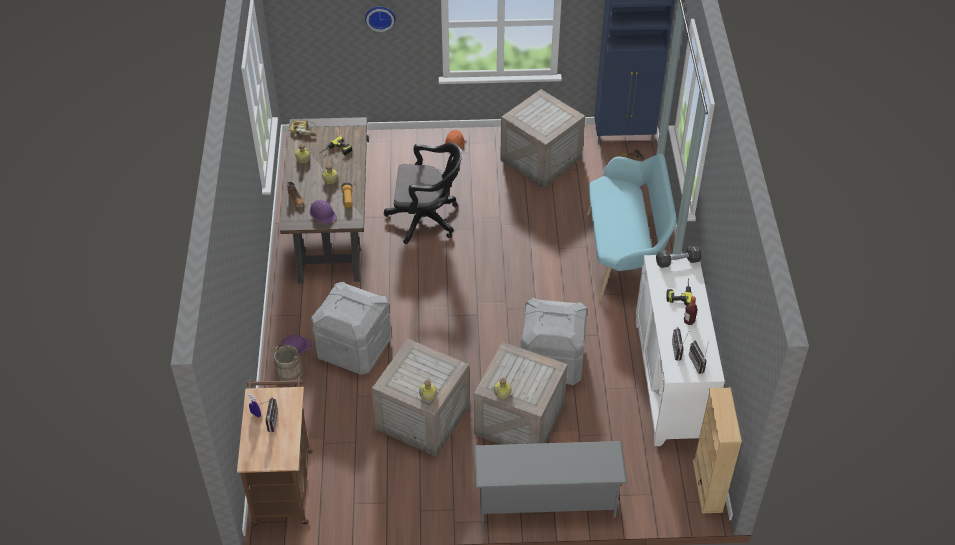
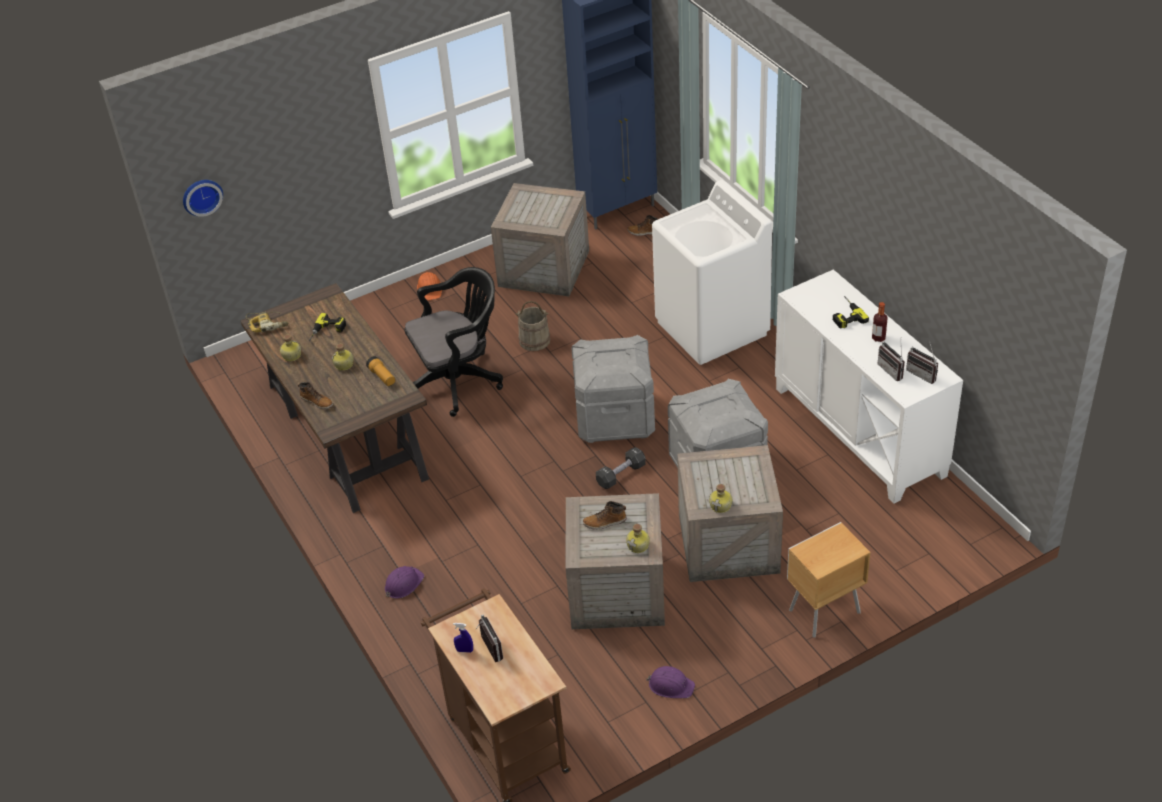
camera: 25 degrees left, 5 degrees down
(289, 372) = (417, 615): beige bucket -> beige bucket (534, 341)
(323, 214) = (364, 404): purple hard hat -> purple hard hat (670, 685)
(353, 348) = (477, 554): grey storage box -> grey storage box (614, 418)
(380, 17) = (306, 152): wall clock -> wall clock (201, 196)
(419, 368) = (605, 522): none -> boot
(546, 499) = (822, 612): grey shoe rack -> brown nightstand
(624, 256) = (712, 328): turquoise bench -> white washing machine
(677, 262) = (818, 285): black dumbbell -> black dumbbell (621, 475)
(707, 486) = (979, 518): beige bookcase -> none

